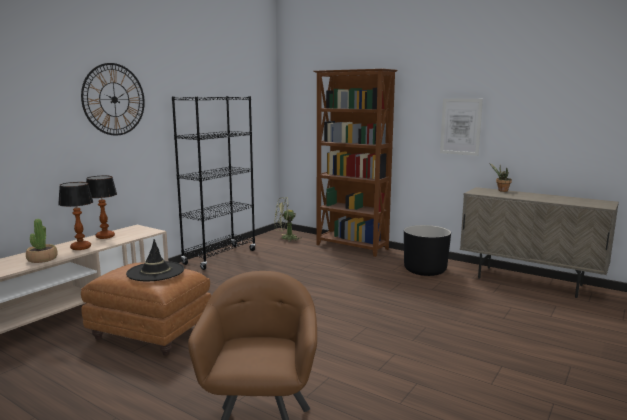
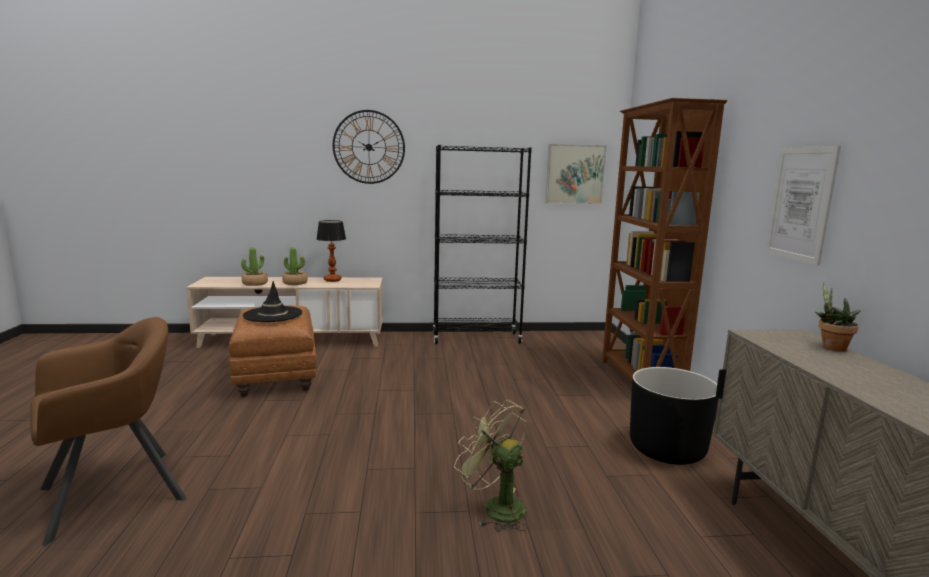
camera: 50 degrees right, 0 degrees up
(81, 247) = (295, 283): table lamp -> potted plant
(254, 114) = (575, 174): none -> picture
(285, 238) = (586, 343): green fan -> green fan (495, 506)

